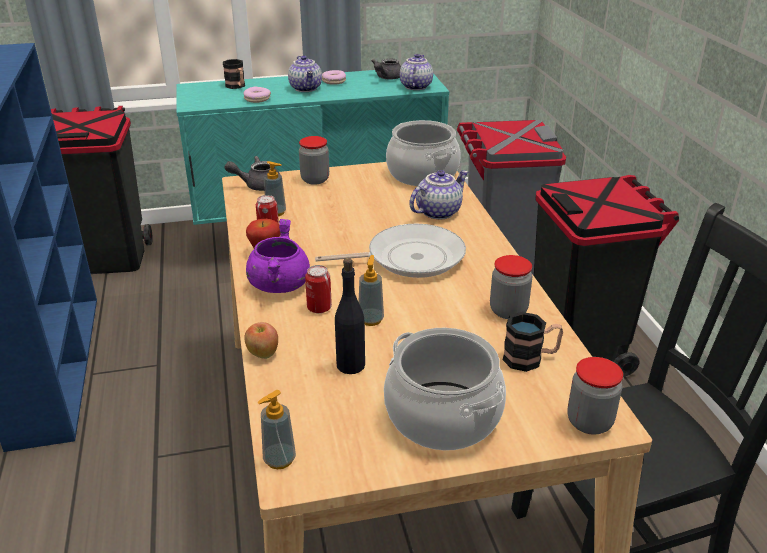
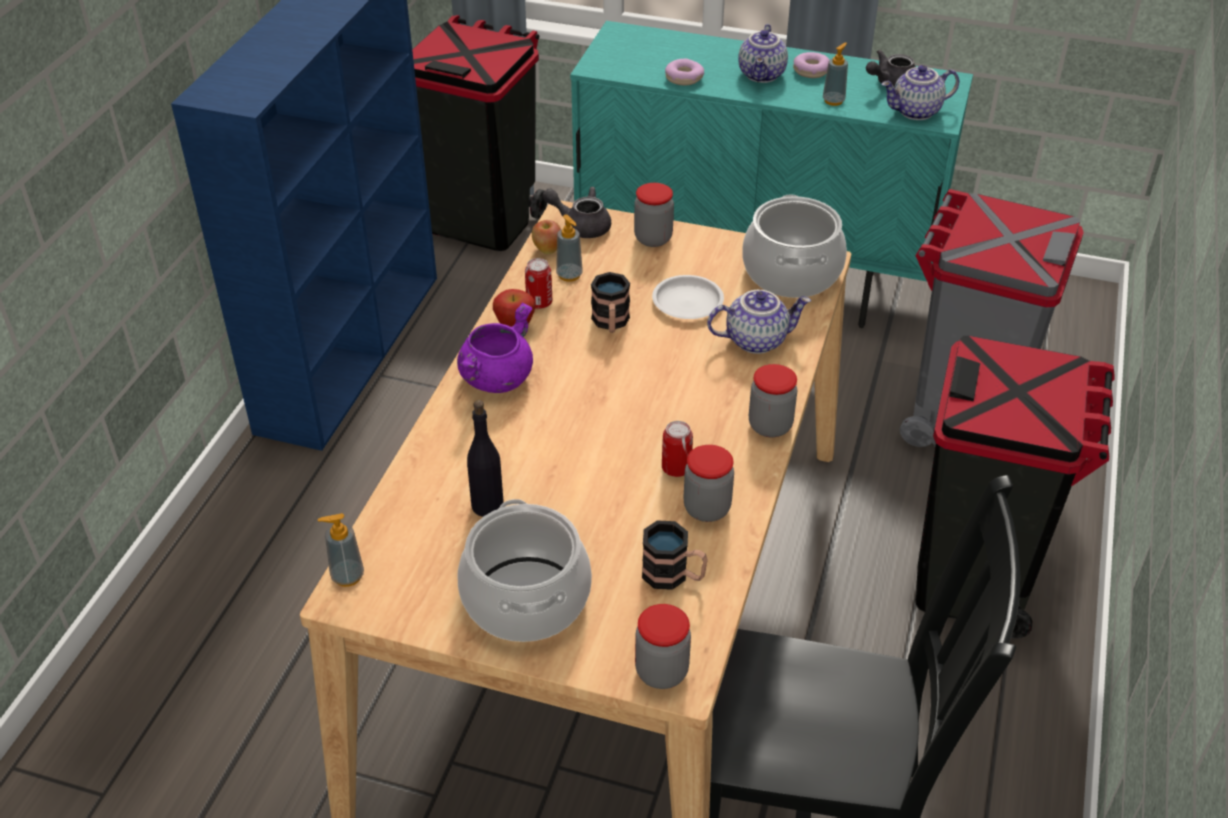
camera: 30 degrees right, 10 degrees up
(237, 86) = (676, 46): mug -> mug (611, 323)
(263, 354) = (417, 457): apple -> apple (547, 250)
(319, 308) = (512, 424): can -> can (676, 468)
(371, 319) = (552, 460): soap dispenser -> soap dispenser (833, 101)
(373, 205) = (688, 302): none -> white plate
(409, 258) = (662, 395): frying pan -> none
(415, 86) = (916, 112): teapot -> teapot turned 150 degrees counterclockwise
(496, 253) = (770, 426): none -> jar

